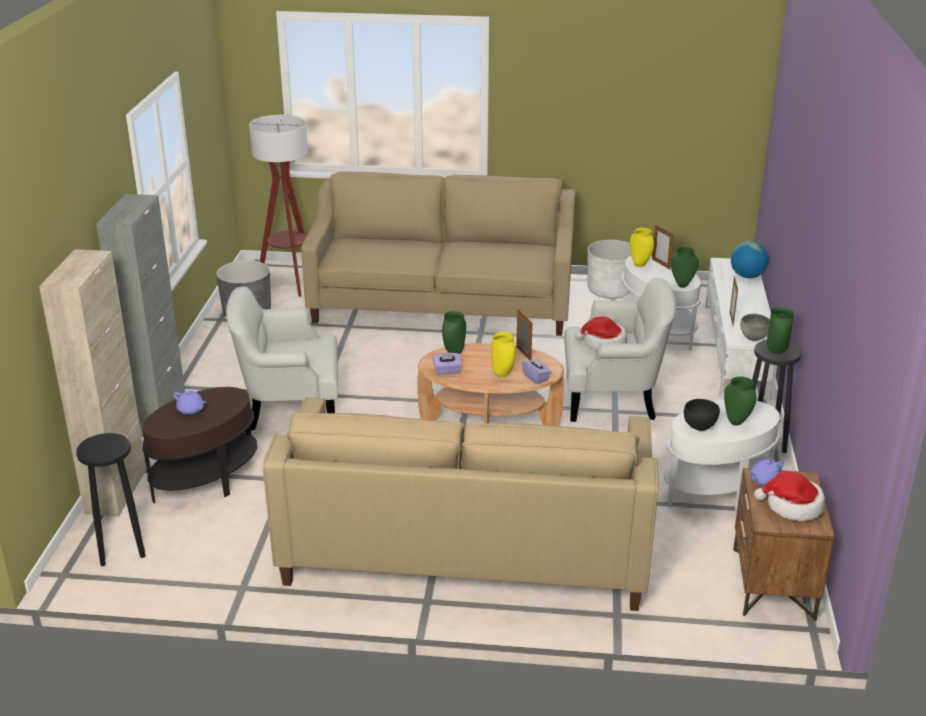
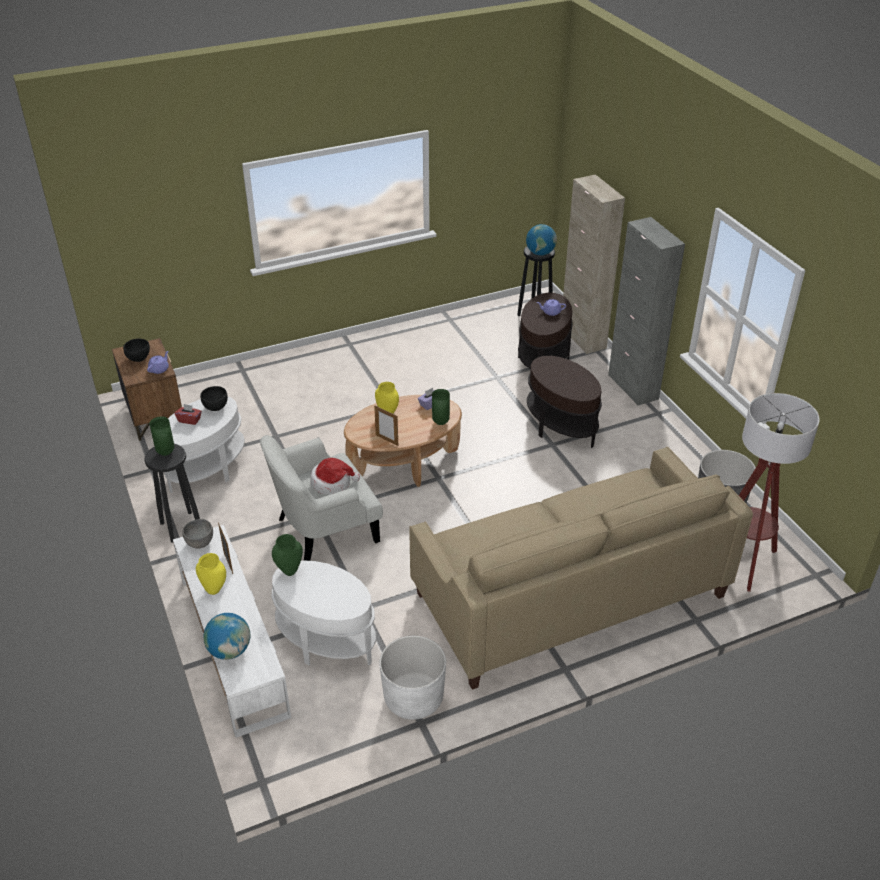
camera: 150 degrees right, 10 degrees up
(109, 441) = (540, 253): none -> globe
(289, 406) = (561, 426): white armchair -> brown side table
(466, 545) = (351, 377): beige sofa -> none
(536, 377) = (360, 421): purple tissue box -> none
(639, 265) = (350, 591): yellow vase -> yellow vase (215, 590)
(661, 264) = (328, 602): picture frame -> none
(737, 422) = (189, 420): green vase -> red tissue box
(792, 506) = (139, 358): hat -> black bowl

